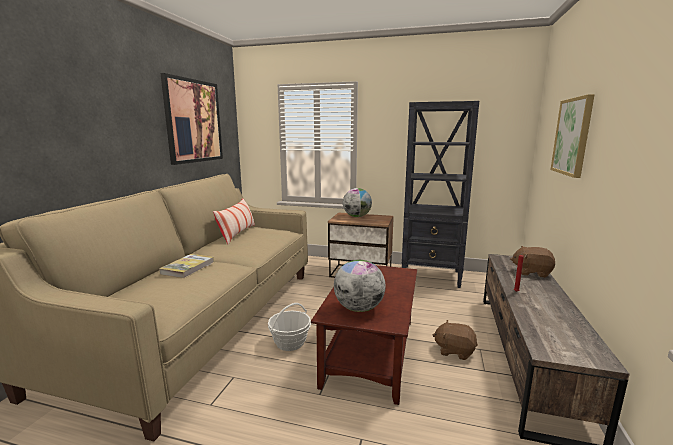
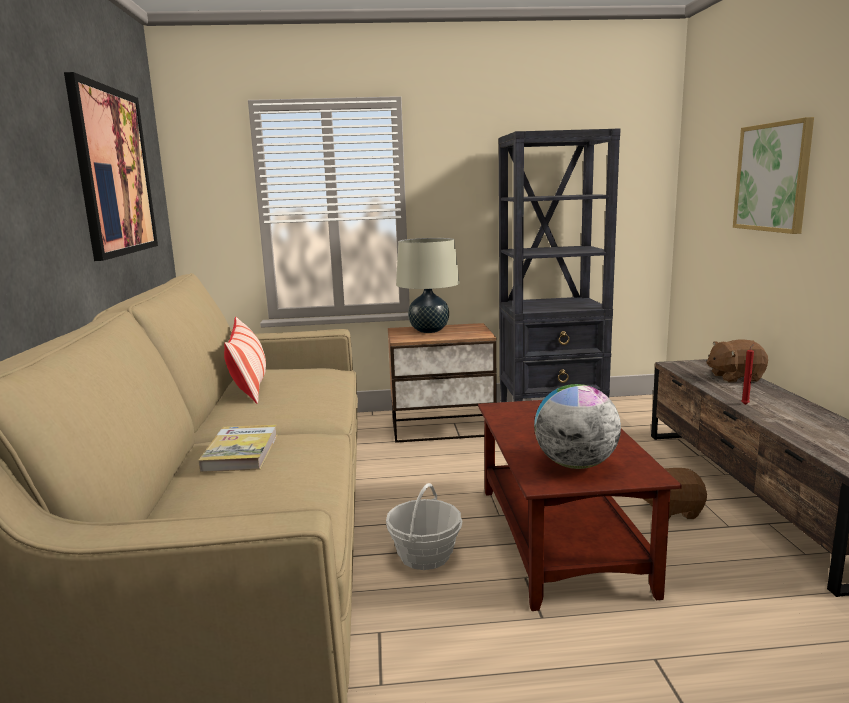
camera: 20 degrees left, 0 degrees up
(357, 216) = (429, 331): globe -> beige table lamp

